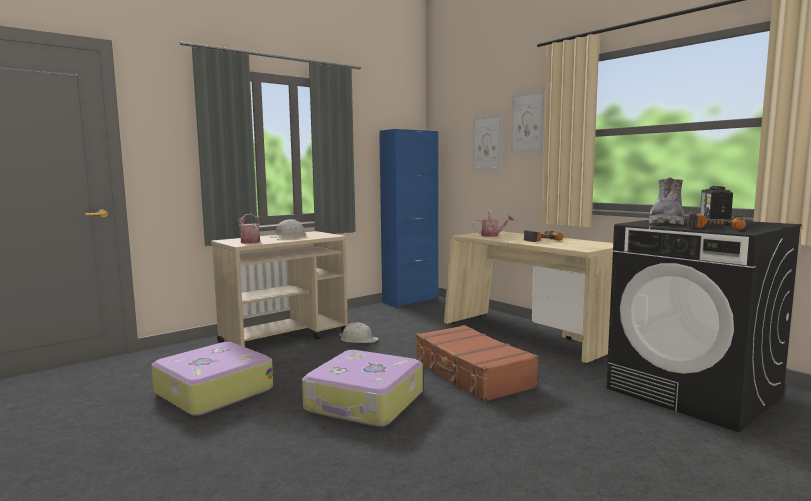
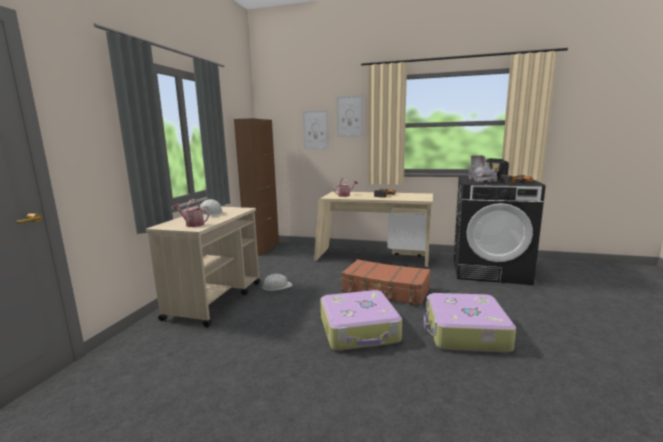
camera: 35 degrees left, 5 degrees up
(212, 391) = (235, 363): suitcase -> suitcase (465, 332)
(410, 300) = (262, 248): blue cabinet -> brown cabinet

